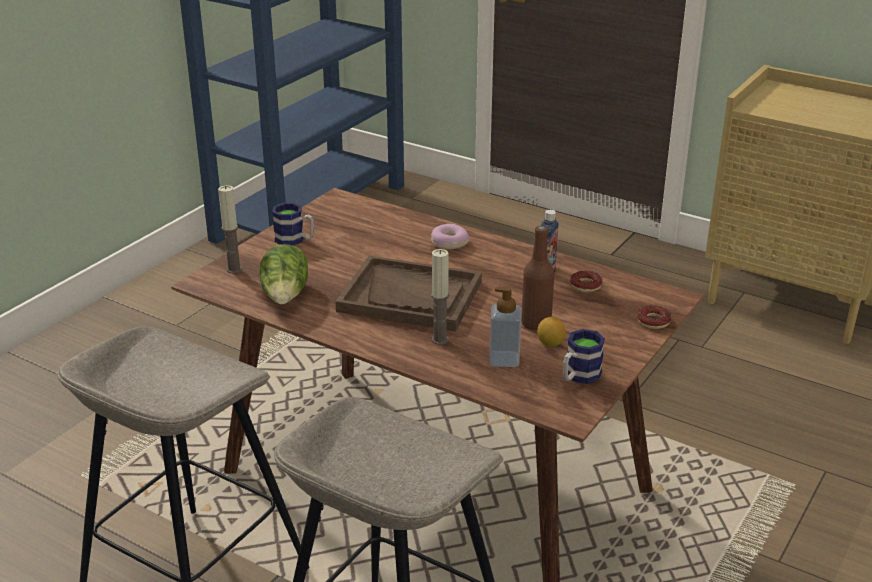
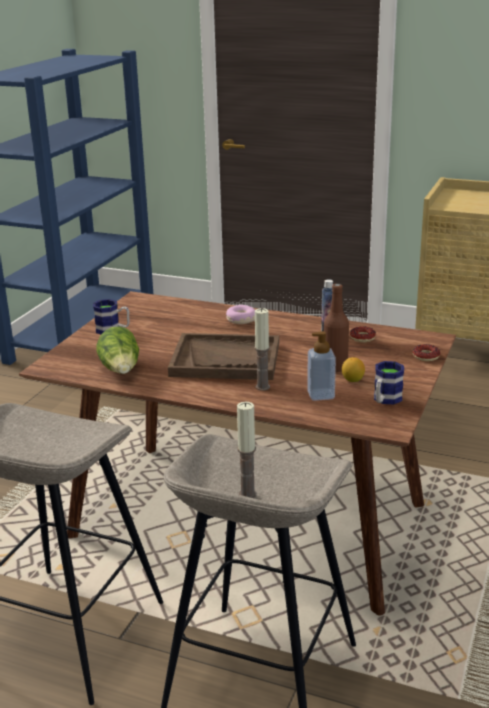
camera: 10 degrees left, 5 degrees down
(234, 269) = (69, 355): candle -> candle (247, 494)

